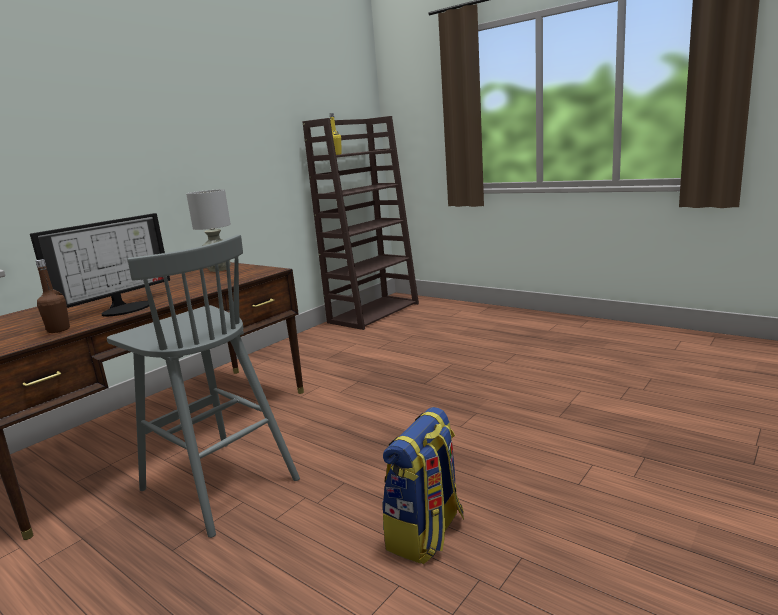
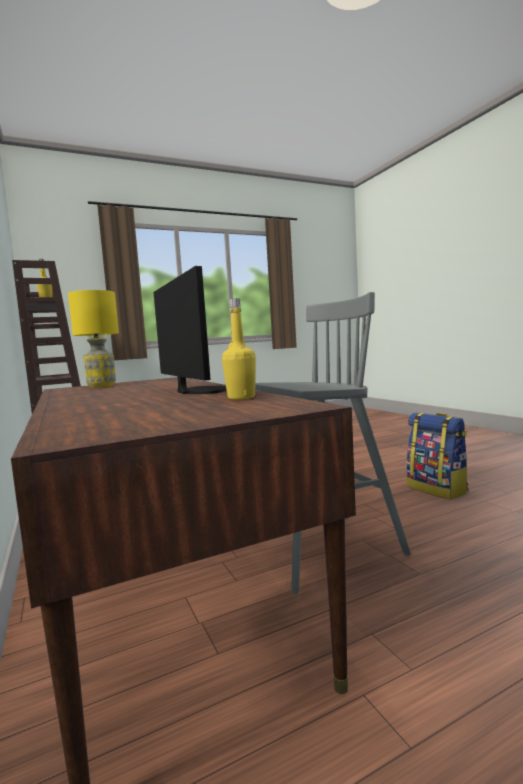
camera: 65 degrees left, 10 degrees down
(58, 330) = (241, 397): brown bottle -> yellow bottle
(219, 269) = (101, 386): grey table lamp -> yellow table lamp

